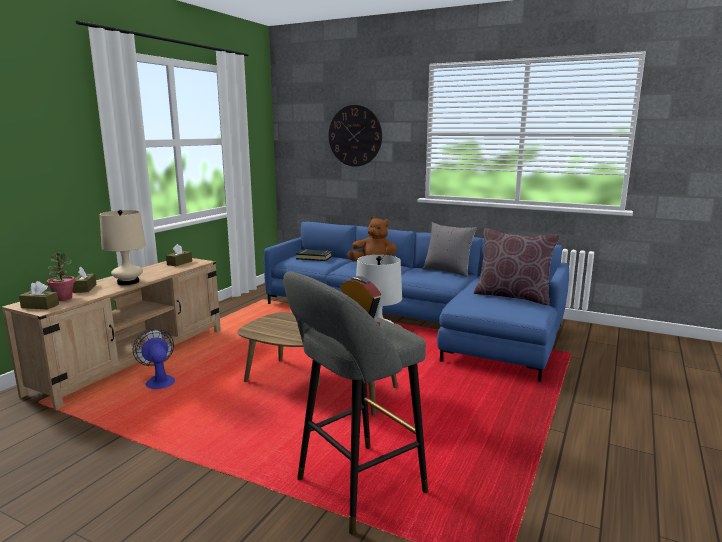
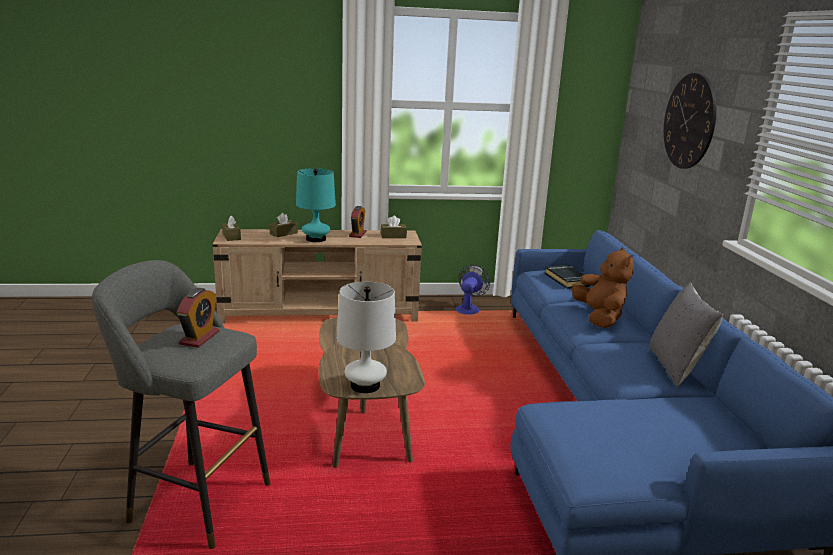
camera: 55 degrees right, 5 degrees up
(63, 298) = (255, 236): potted plant -> none
(128, 282) = (316, 239): beige table lamp -> turquoise table lamp
(150, 270) = (357, 234): none -> alarm clock
(159, 381) = (295, 338): fan -> fan (469, 308)
(512, 296) = (645, 442): brown pillow -> none

